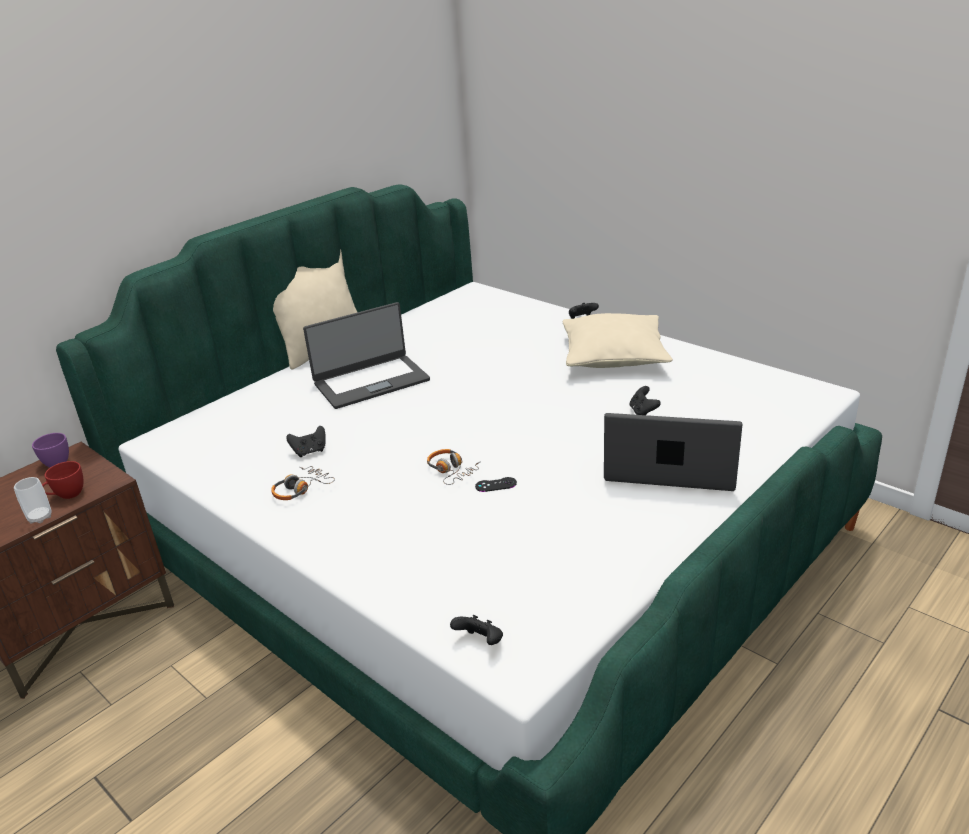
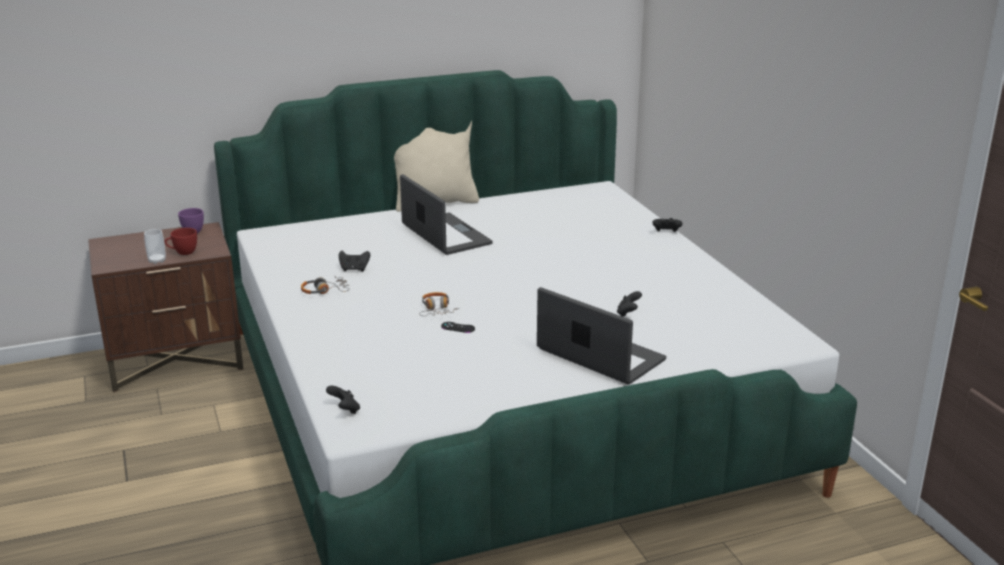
camera: 25 degrees right, 5 degrees down
(371, 381) = (445, 235): laptop -> laptop turned 120 degrees counterclockwise
(614, 356) = (656, 268): beige pillow -> none

